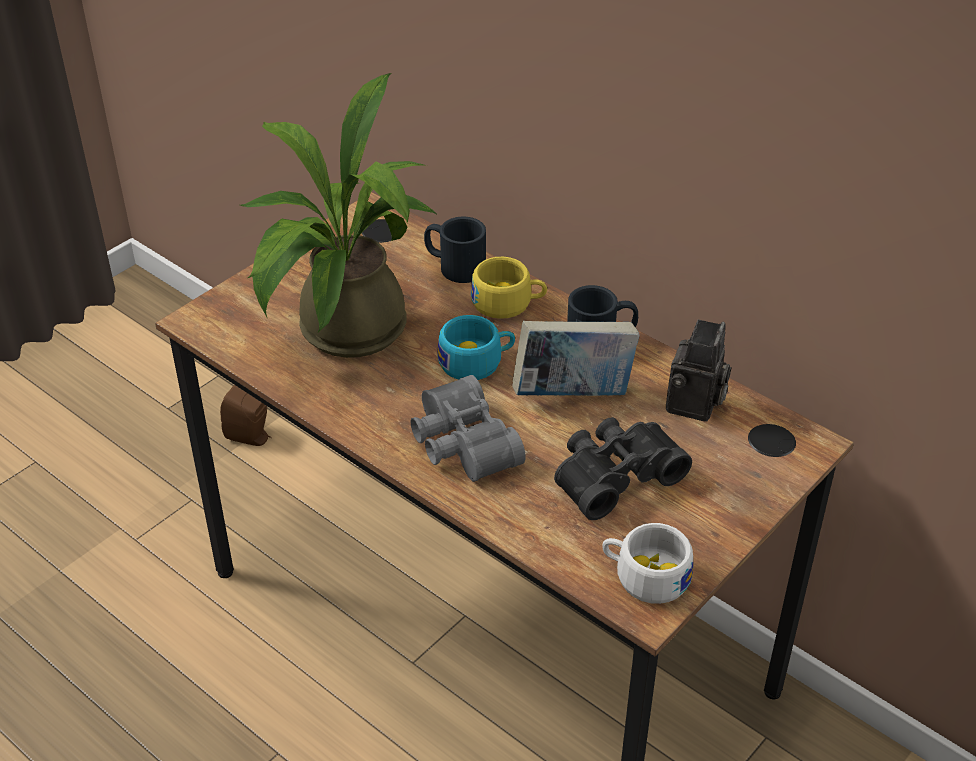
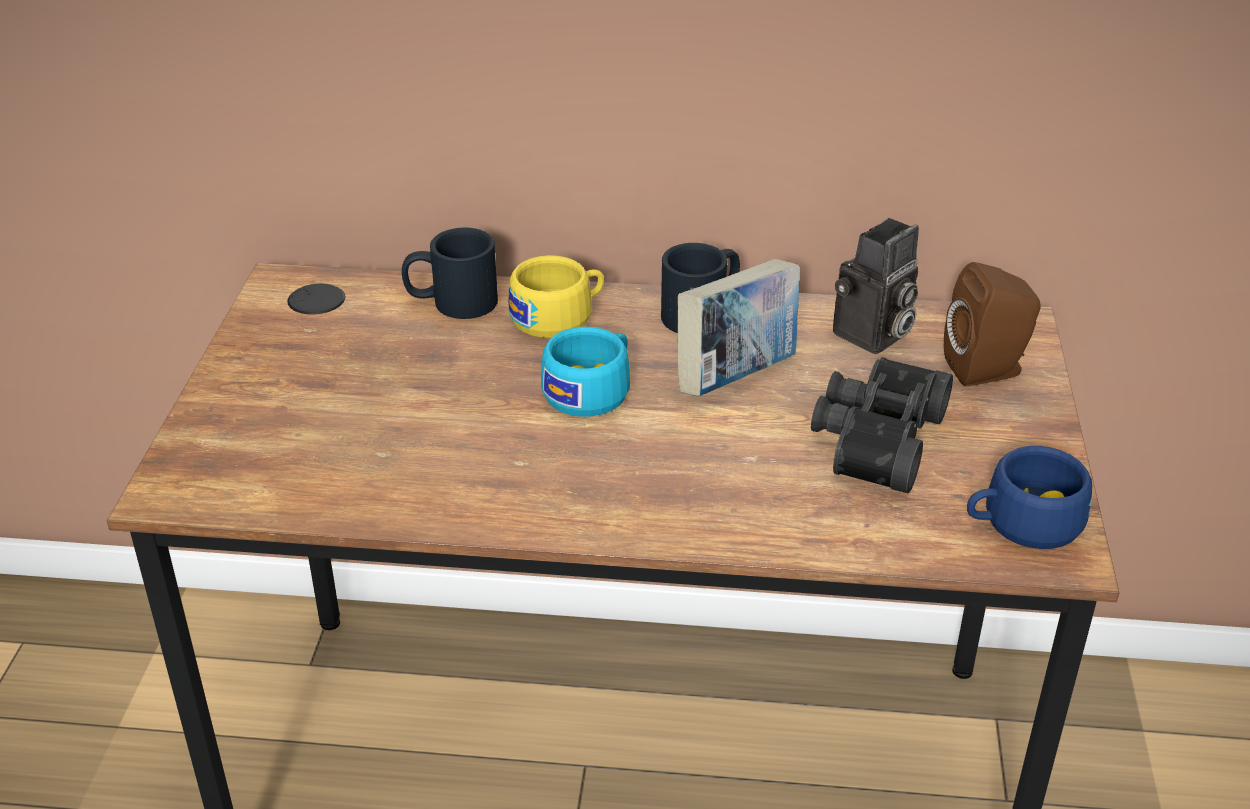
camera: 35 degrees left, 5 degrees down
(251, 437) = (133, 695): brown speaker -> brown speaker (988, 370)
(342, 335) = (393, 428): potted plant -> none
(460, 444) = (673, 484): grey binoculars -> none
(644, 576) = (1021, 523): white cup -> blue cup
(695, 406) = (872, 336): camera -> camera turned 60 degrees clockwise

